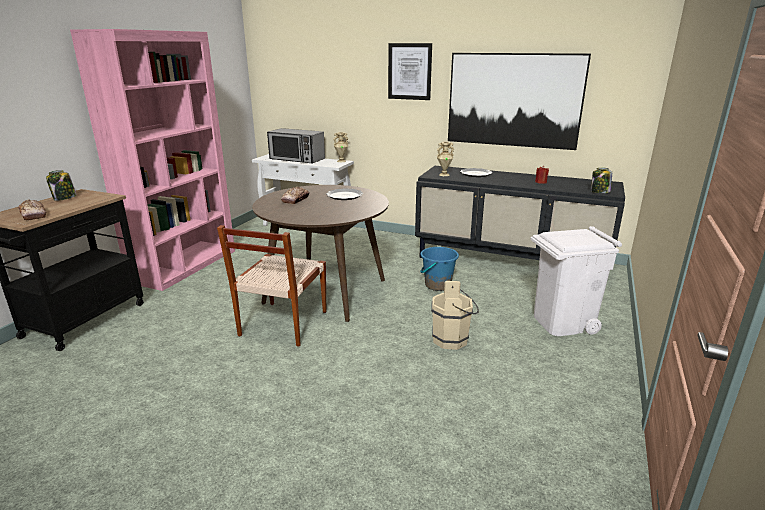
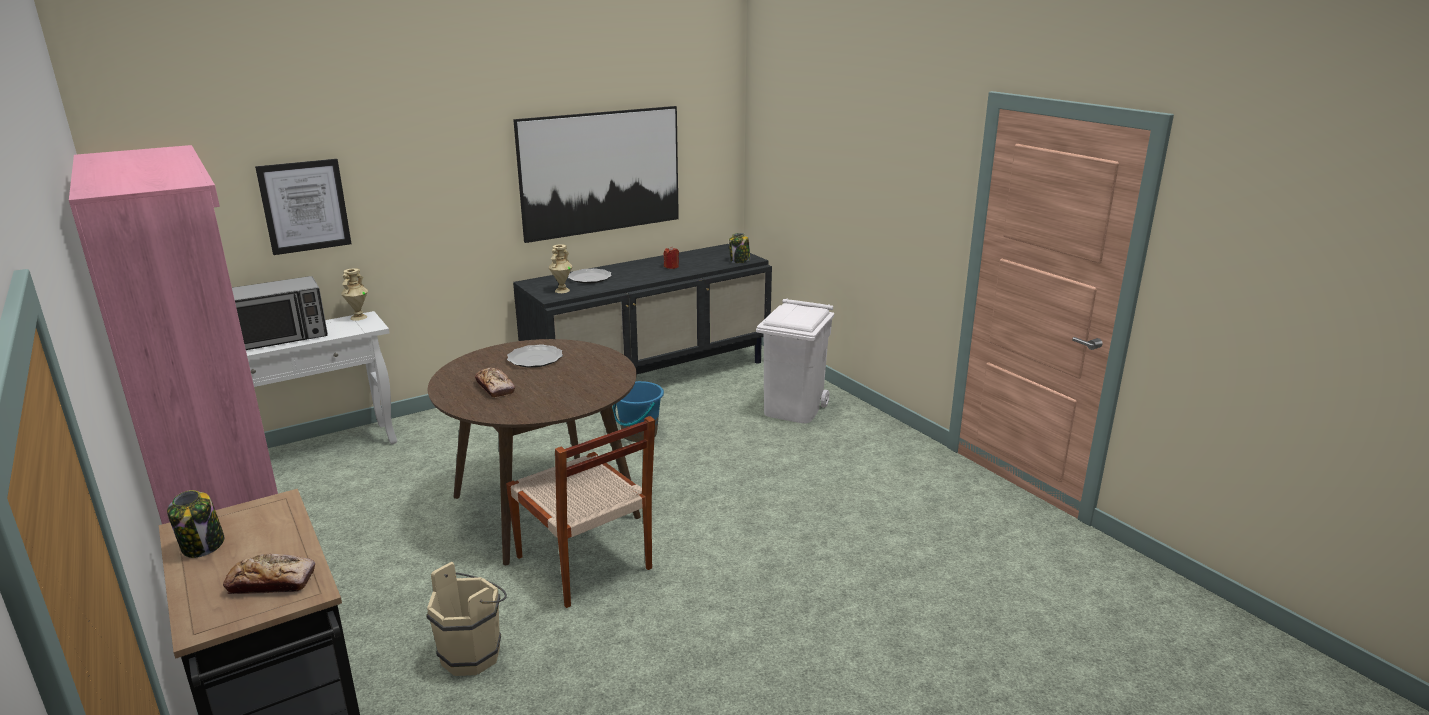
camera: 55 degrees left, 0 degrees up
(409, 71) = (451, 153): picture -> picture (304, 206)
(453, 340) = (755, 472): beige bucket -> beige bucket (475, 653)

